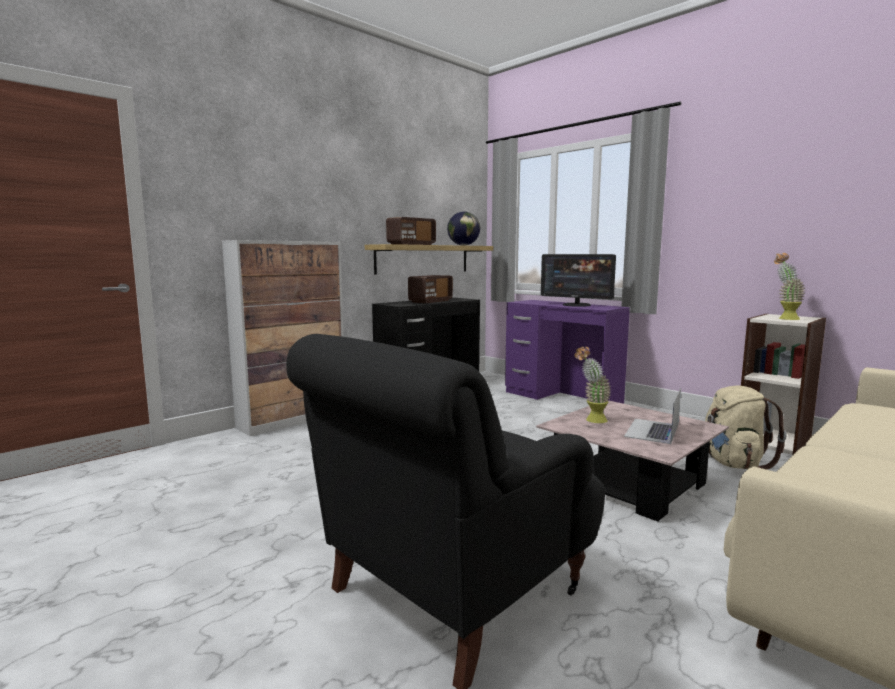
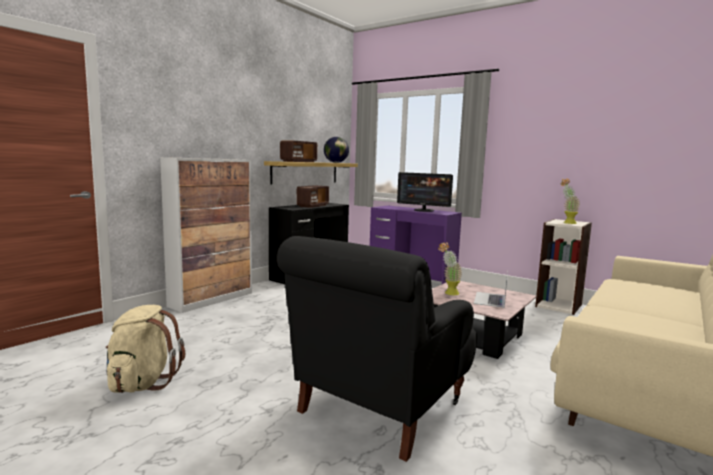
camera: 10 degrees left, 0 degrees up
(733, 463) = (536, 321): beige backpack -> beige backpack (142, 382)

